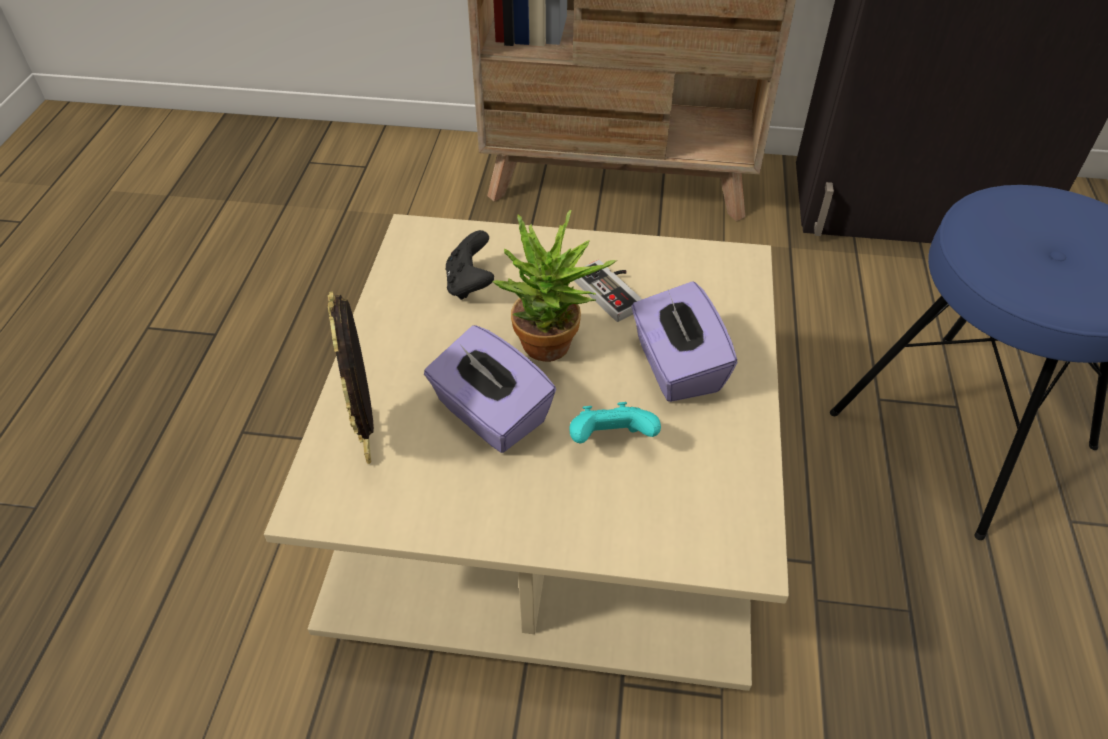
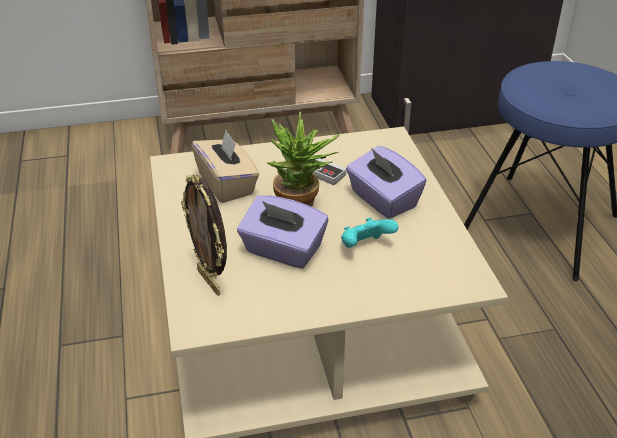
camera: 20 degrees left, 10 degrees down
(470, 284) = (227, 184): black game controller -> beige tissue box

